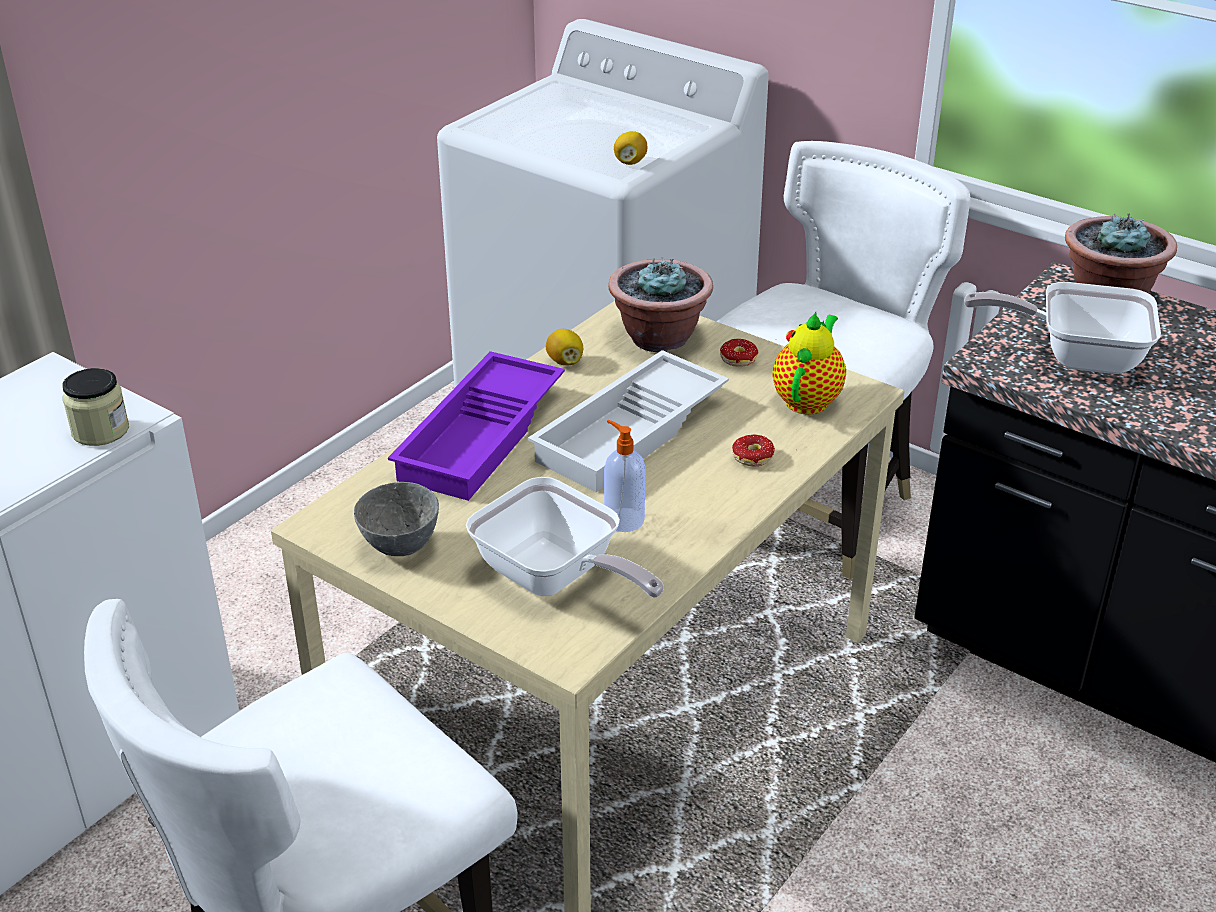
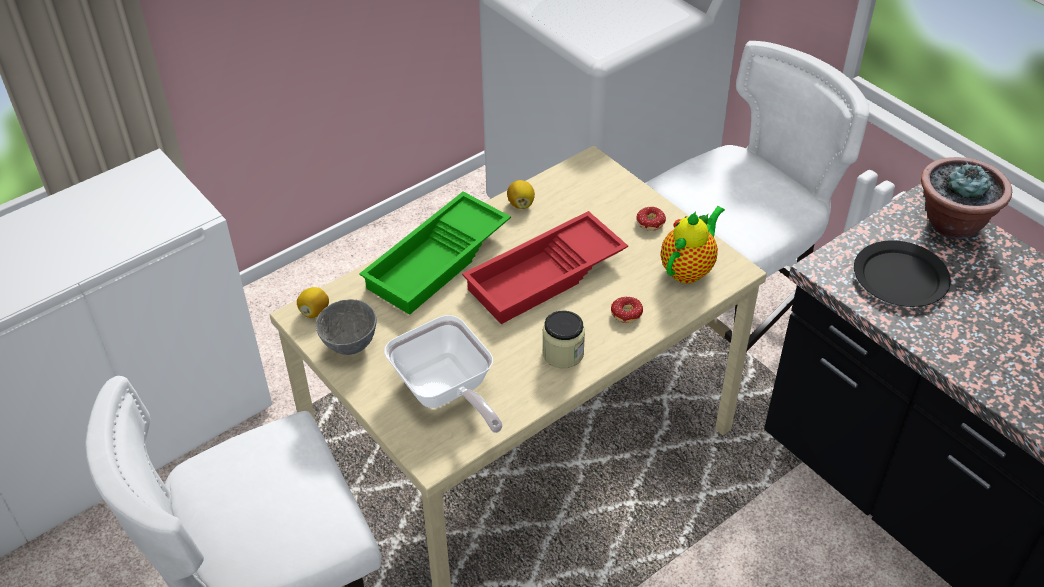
camera: 15 degrees right, 10 degrees up
(100, 431) = (169, 222): jar -> jar (563, 353)
(483, 437) = (438, 261): purple tray -> green tray
(623, 519) = (511, 351): soap dispenser -> none
(630, 162) = (611, 44): lemon -> lemon (314, 312)
(632, 433) = (546, 277): white tray -> red tray
(659, 338) = (598, 193): potted plant -> none
(1076, 356) = (899, 277): frying pan -> black plate

